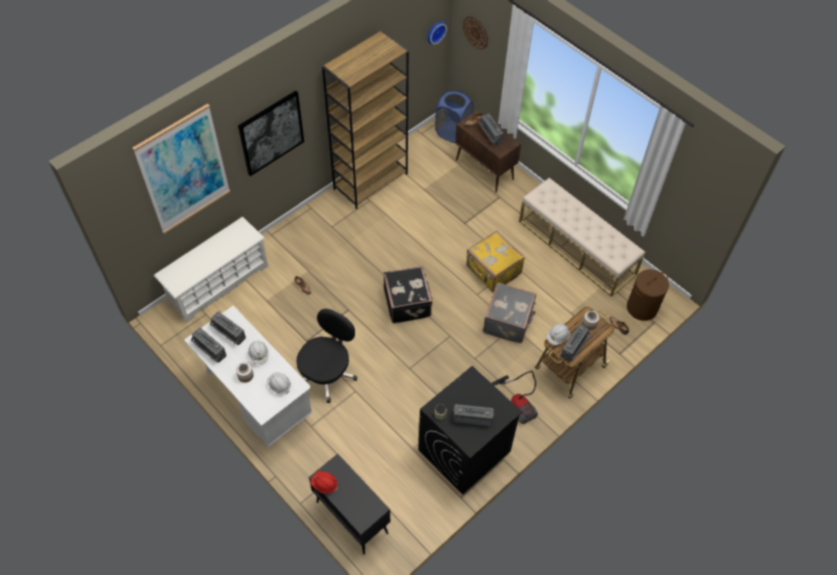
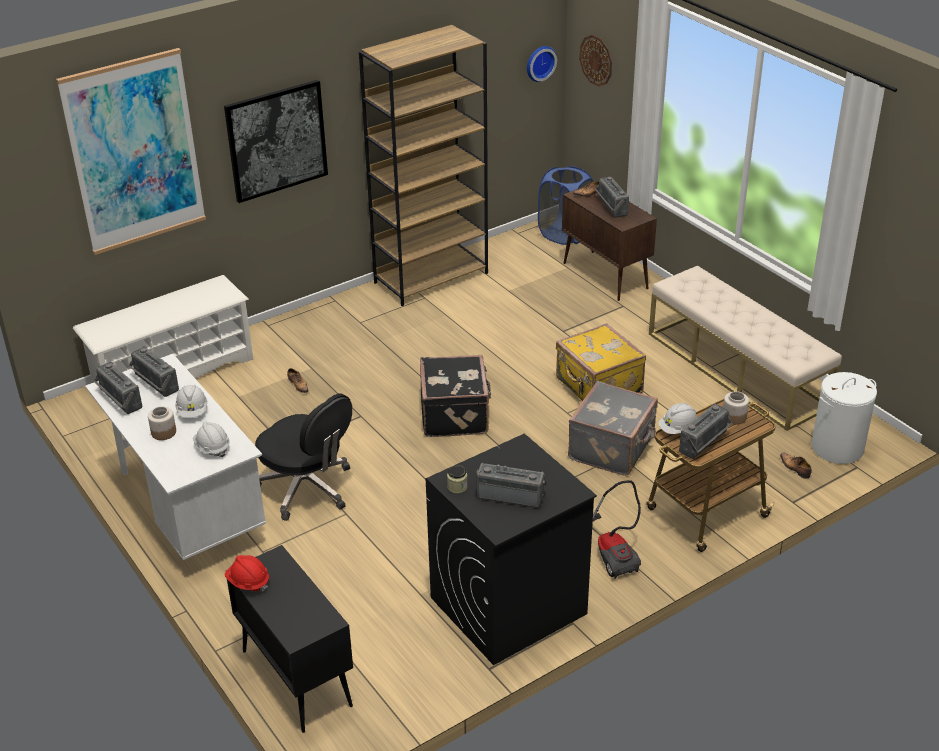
camera: 10 degrees right, 20 degrees down
(327, 373) = (307, 488): black office chair -> black office chair turned 90 degrees clockwise
(642, 307) = (837, 447): brown laundry basket -> white laundry basket

